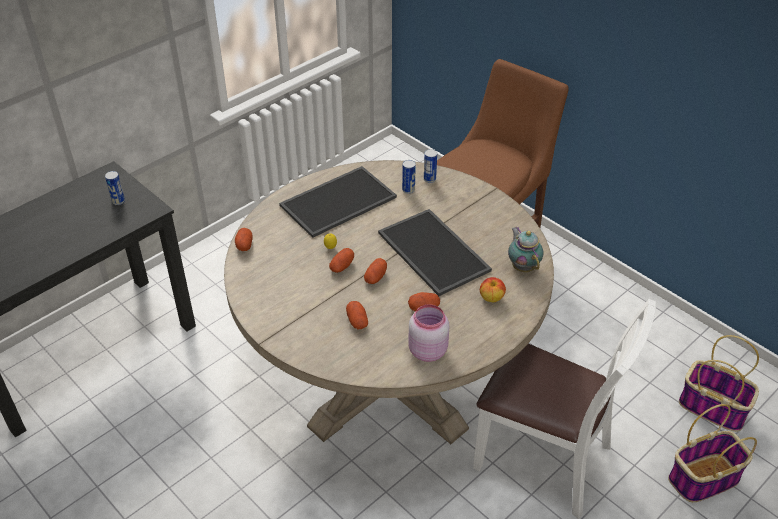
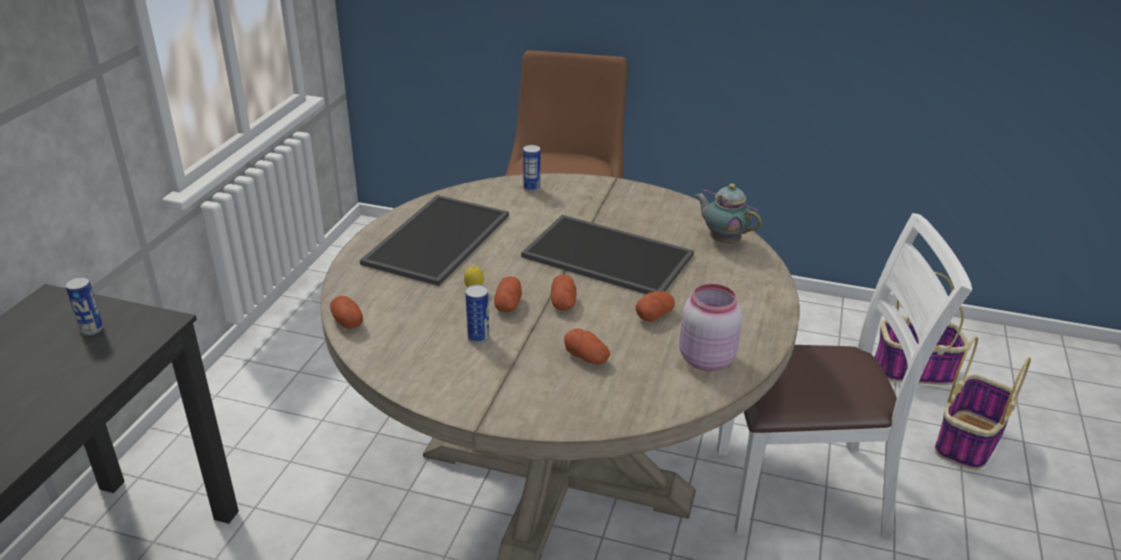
camera: 30 degrees left, 10 degrees down
(408, 190) = (516, 205): can -> can (478, 337)
(491, 298) = (721, 281): apple -> none

